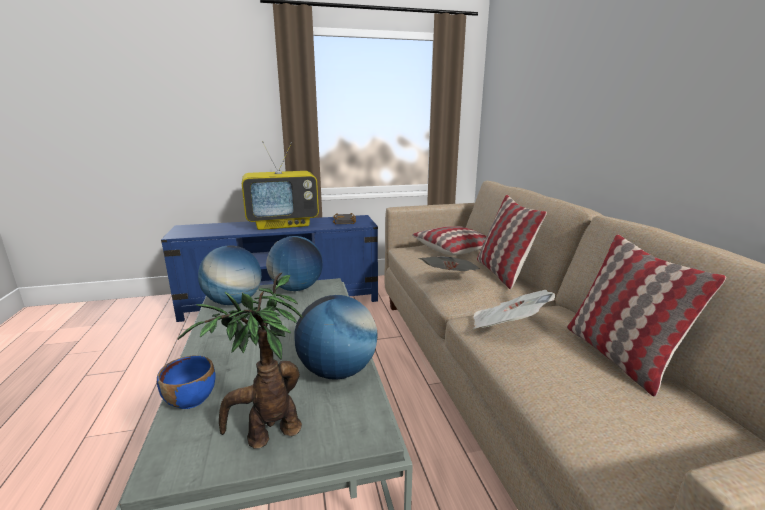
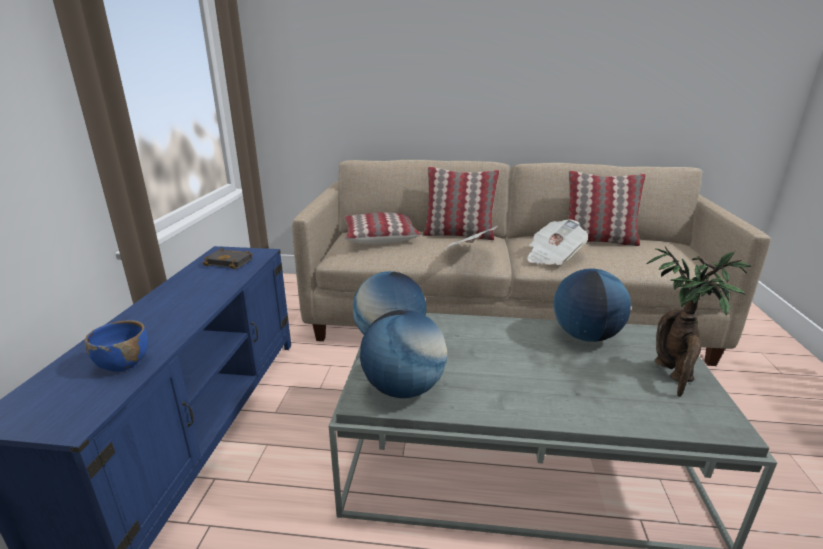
camera: 70 degrees left, 5 degrees up
(191, 399) = (631, 416): blue bowl -> blue bowl (124, 363)
(283, 224) = (171, 304): television -> none

